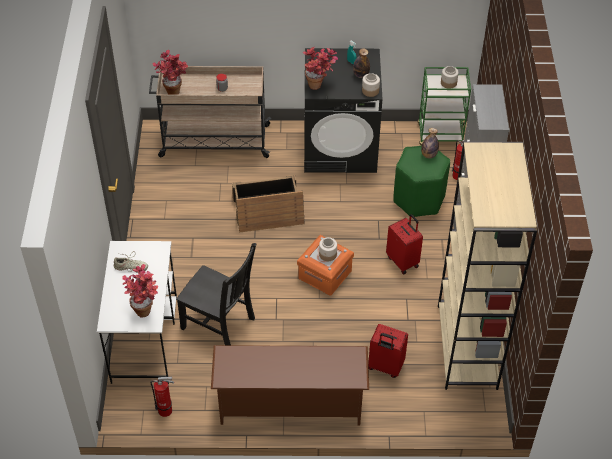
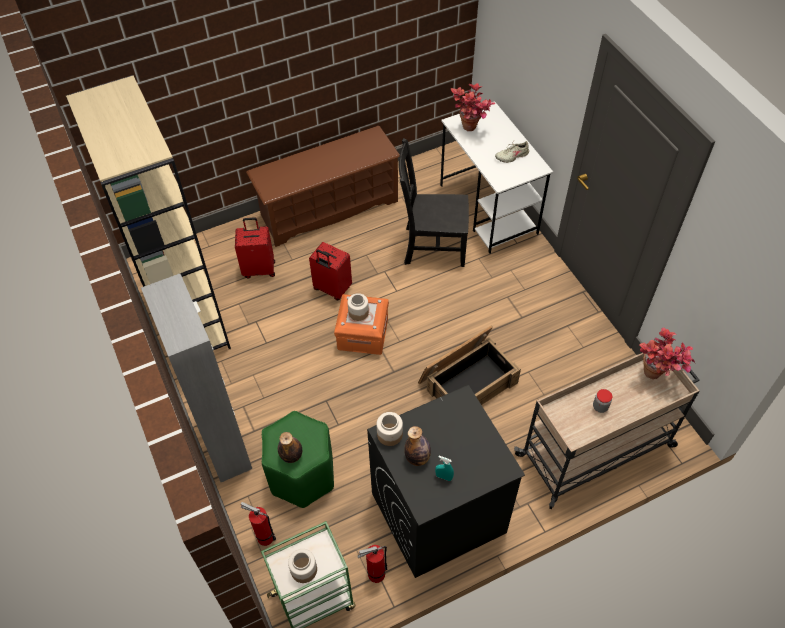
camera: 155 degrees right, 5 degrees up
(167, 410) = (426, 166): fire extinguisher -> fire extinguisher (374, 575)
(319, 85) = (462, 413): potted plant -> none
(403, 261) = (287, 384): red suitcase -> red suitcase (331, 289)

